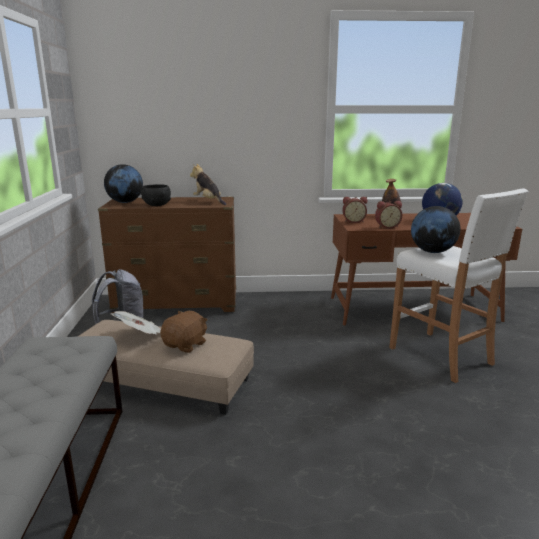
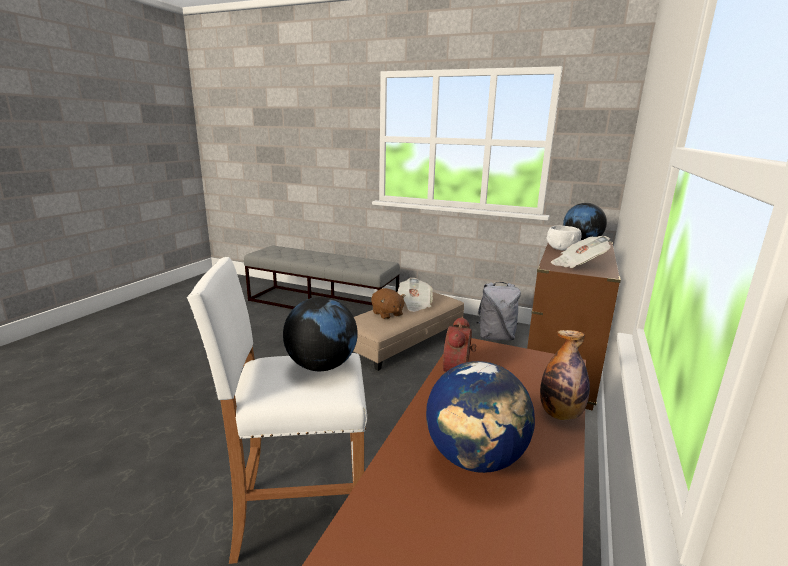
camera: 115 degrees right, 0 degrees up
(156, 205) = (562, 248): black bowl -> white bowl
(208, 201) = (577, 265): plush toy -> newspaper
(353, 221) = (514, 356): alarm clock -> none

